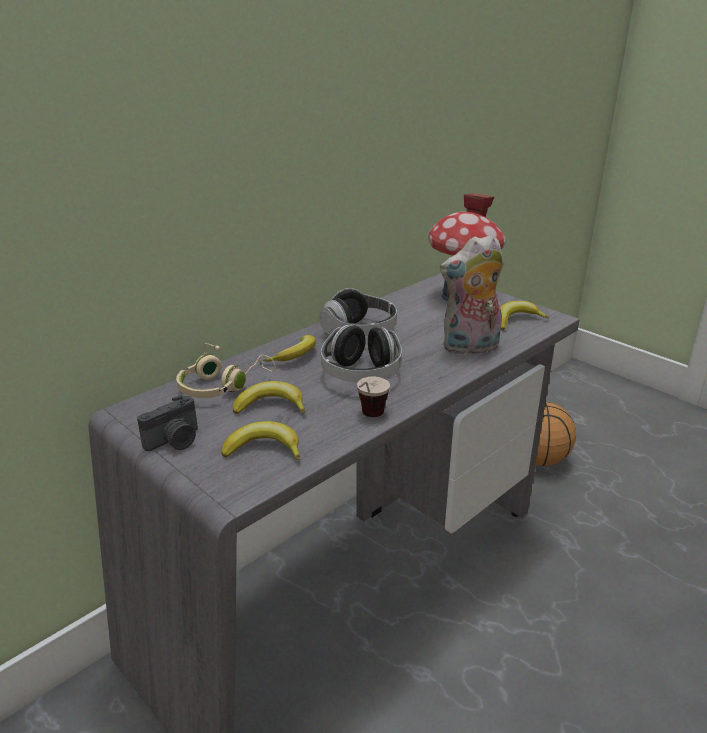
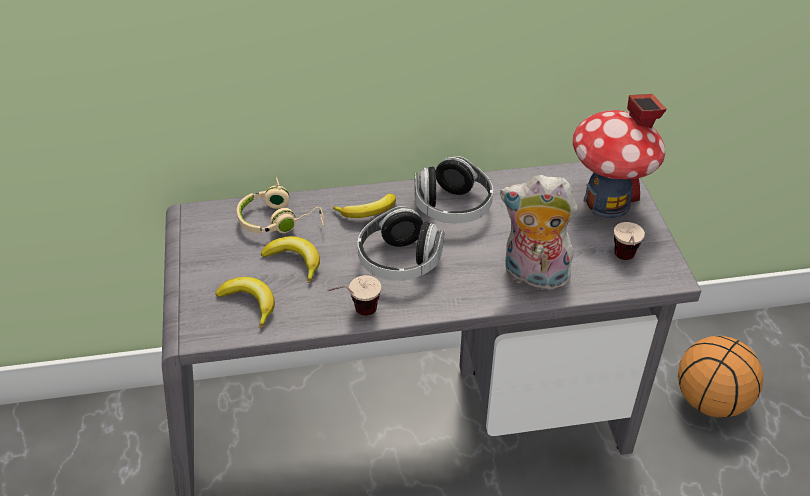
camera: 35 degrees right, 15 degrees up
(175, 441) = (198, 263): camera -> none
(516, 321) = (624, 262): banana -> cup

